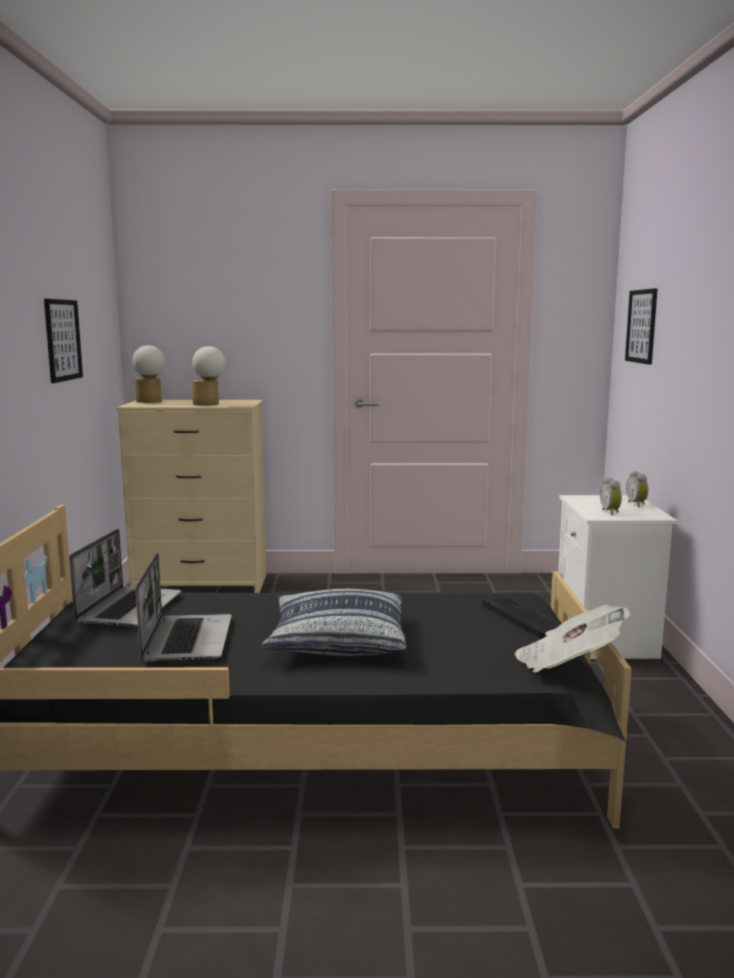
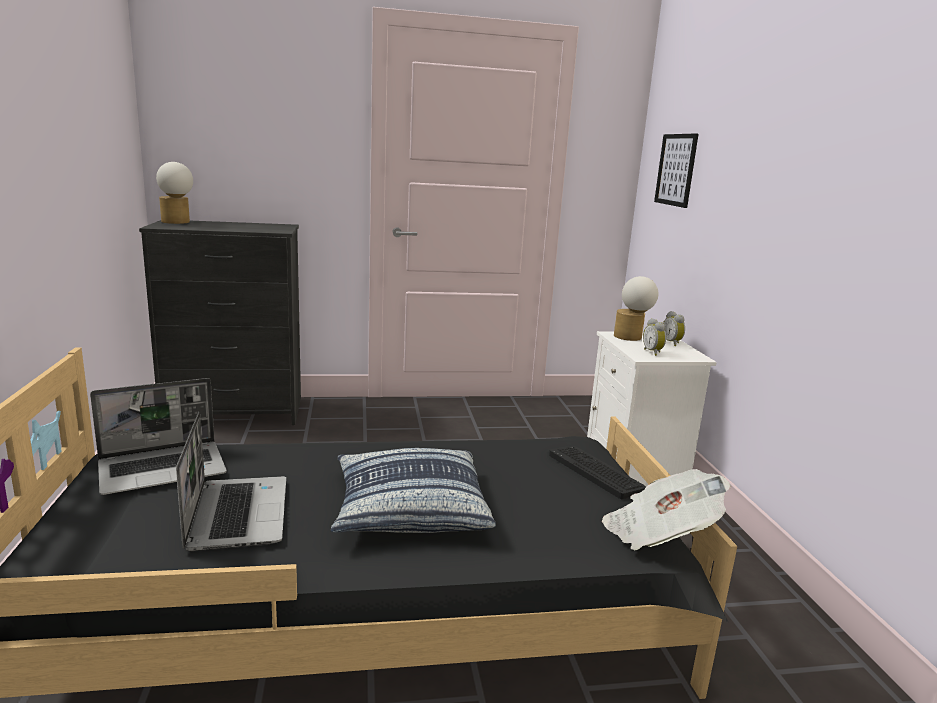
camera: 10 degrees left, 5 degrees up
(63, 340) = (73, 151): picture -> none
(129, 608) = (164, 469): laptop -> laptop turned 60 degrees clockwise
(201, 586) = (234, 412): beige dresser -> black dresser
(209, 404) = (243, 228): table lamp -> table lamp (632, 337)

